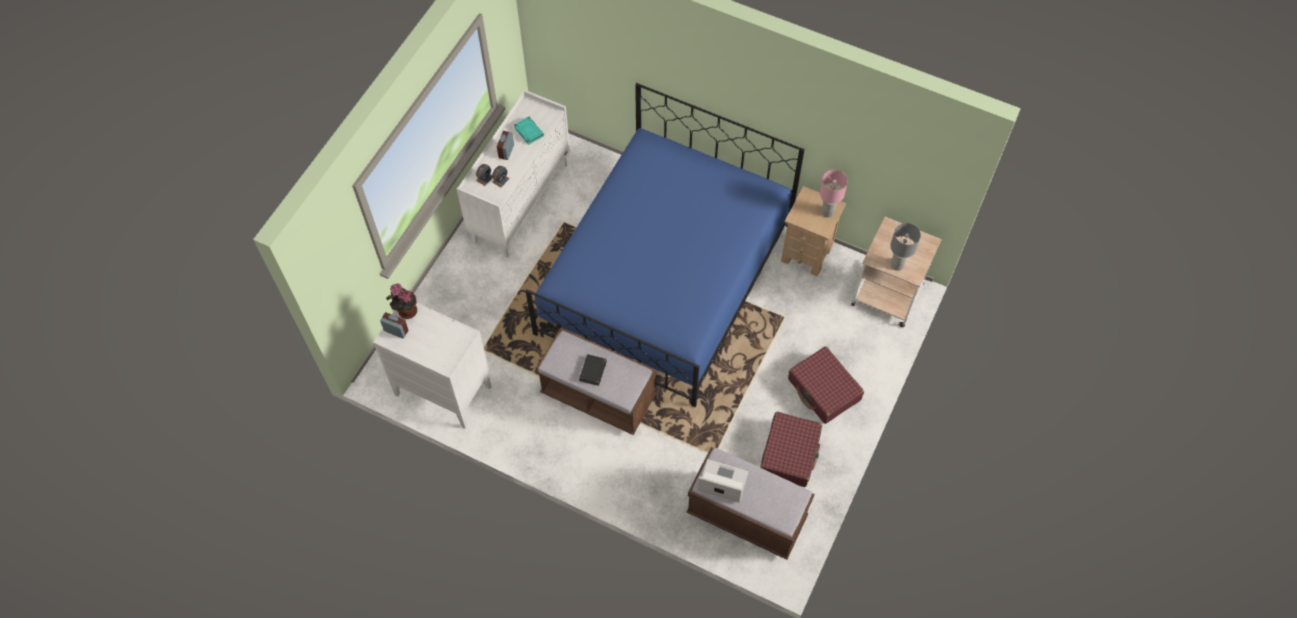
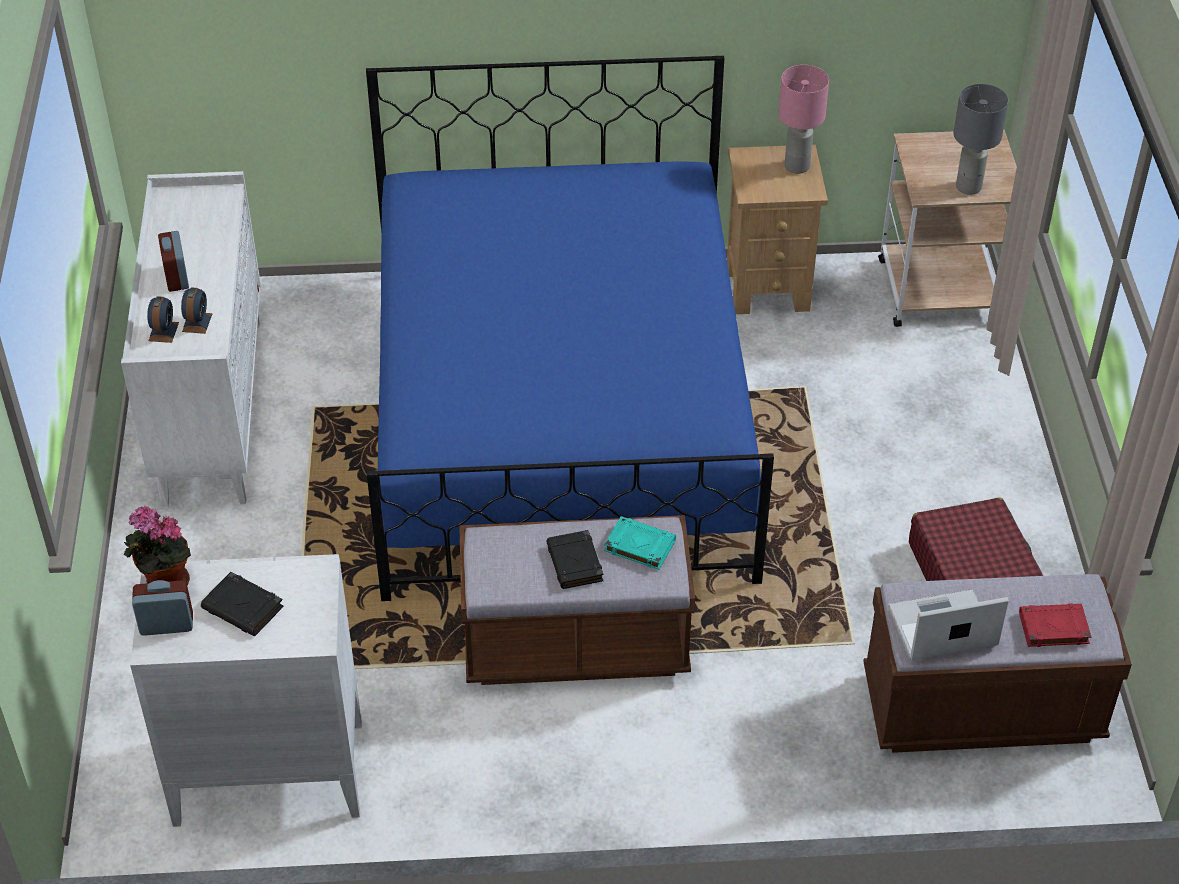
camera: 30 degrees left, 15 degrees down
(428, 338) = (244, 608): none -> black book
(528, 131) = (197, 234): turquoise book -> turquoise book (639, 546)
(769, 507) = (1053, 628): none -> red book
(824, 390) = (952, 462): red suitcase -> none

